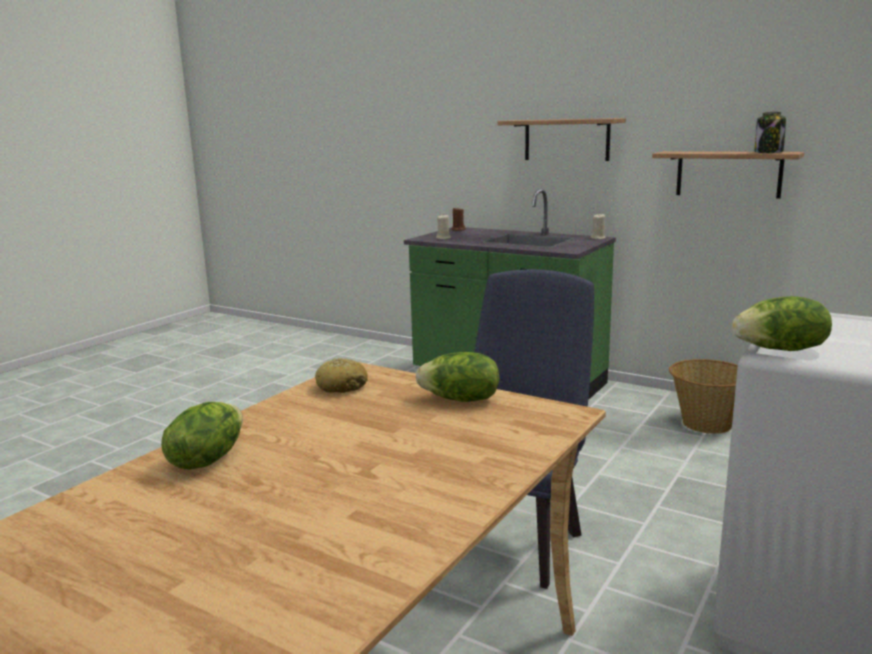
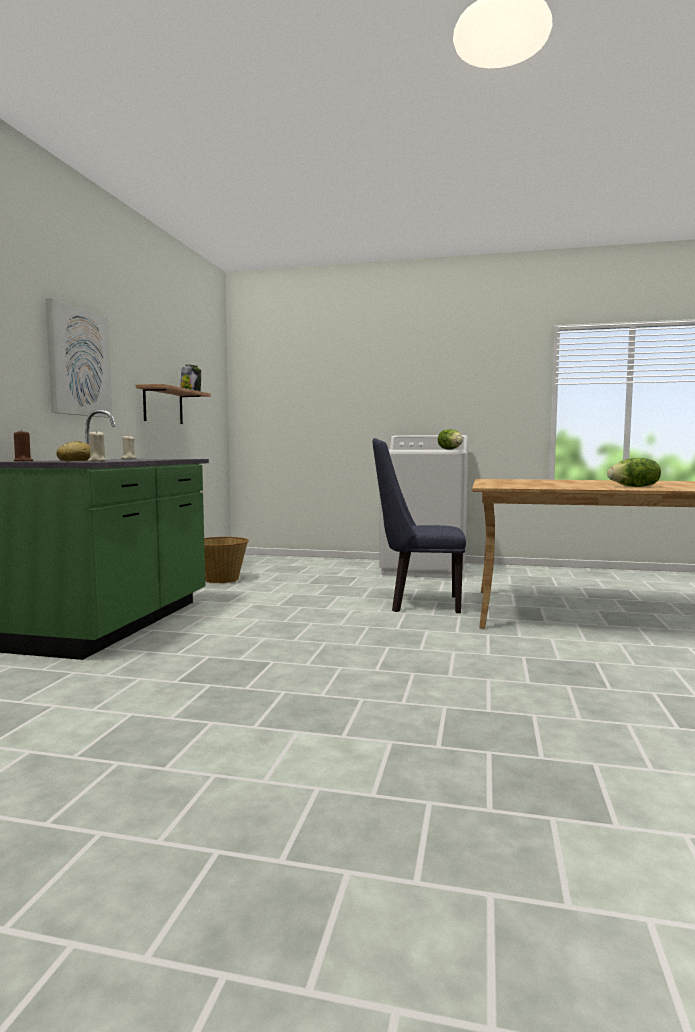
camera: 110 degrees left, 10 degrees down
(342, 386) = (517, 485): bread -> bread (75, 460)
(460, 399) = (498, 481): lettuce -> none
(566, 140) = (78, 362): shelf -> picture

